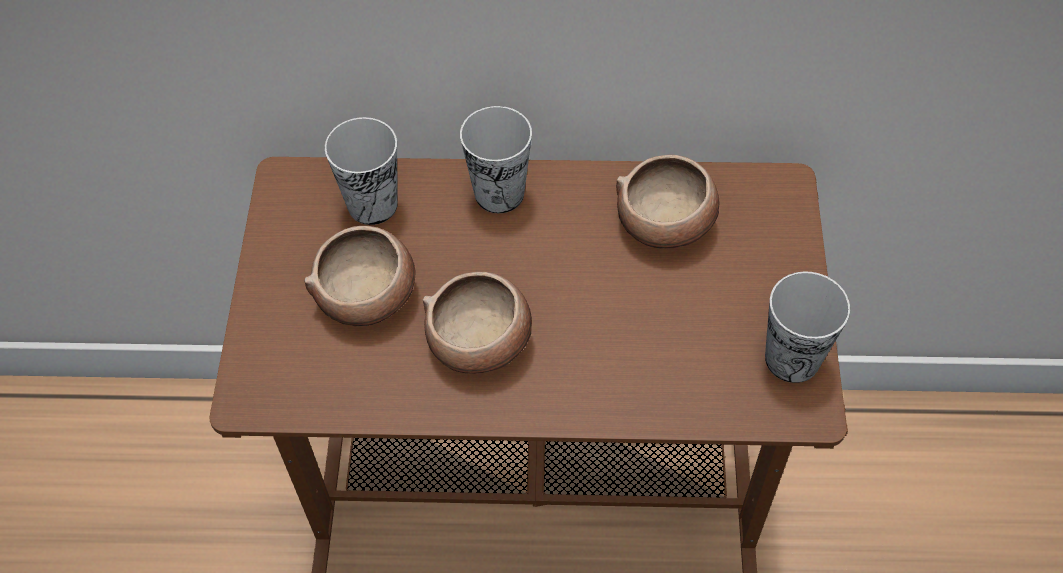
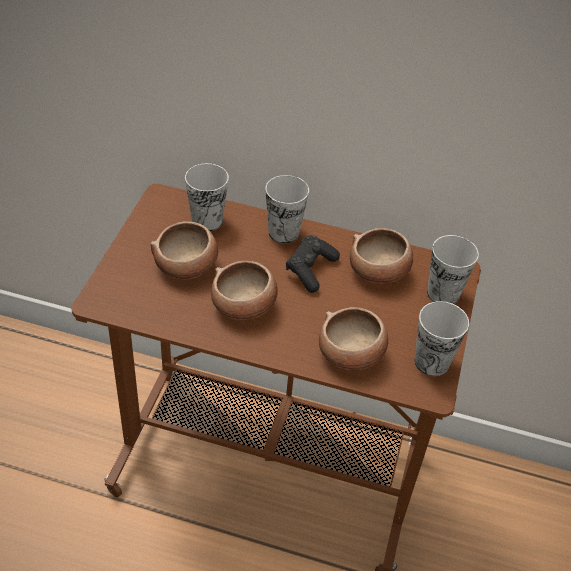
camera: 10 degrees right, 10 degrees down
(561, 249) = (310, 270): none -> black game controller
(669, 380) = (351, 354): none -> bowl
(773, 235) = (443, 294): none -> cup

